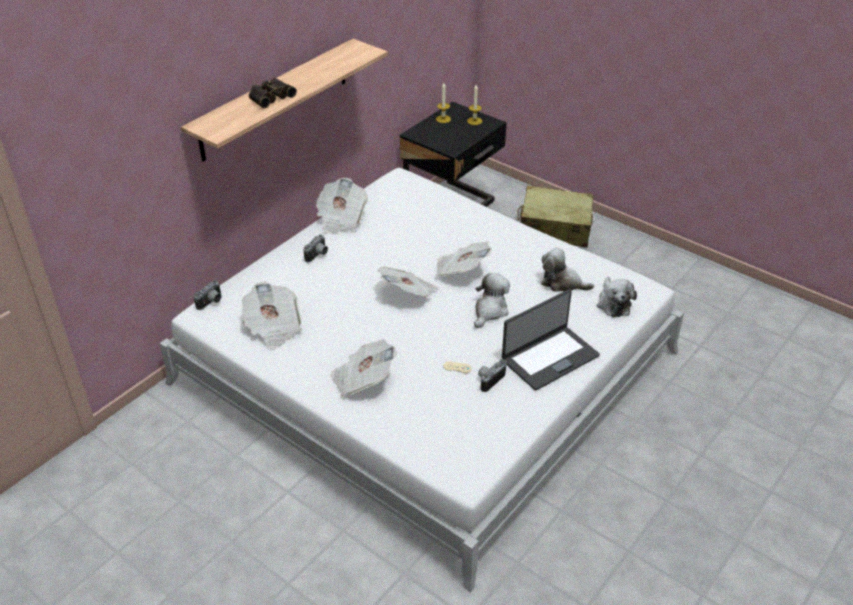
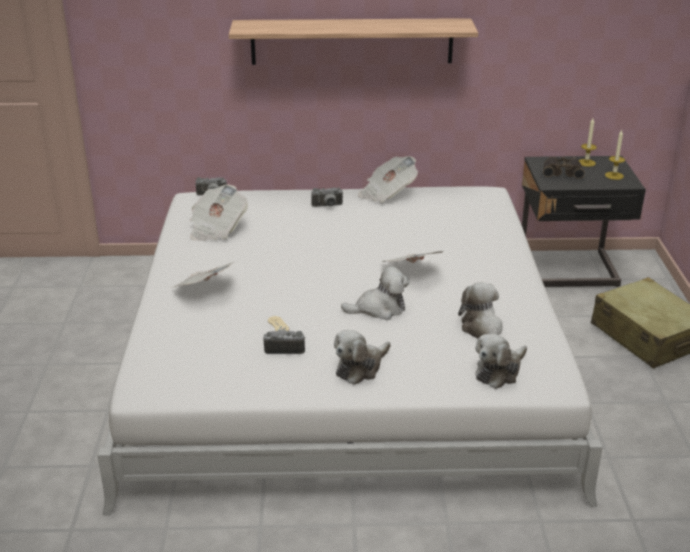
camera: 50 degrees right, 10 degrees down
(270, 97) = (324, 25): binoculars -> binoculars (562, 172)
(409, 294) = (340, 262): newspaper -> none
(549, 357) = (360, 367): laptop -> plush toy

